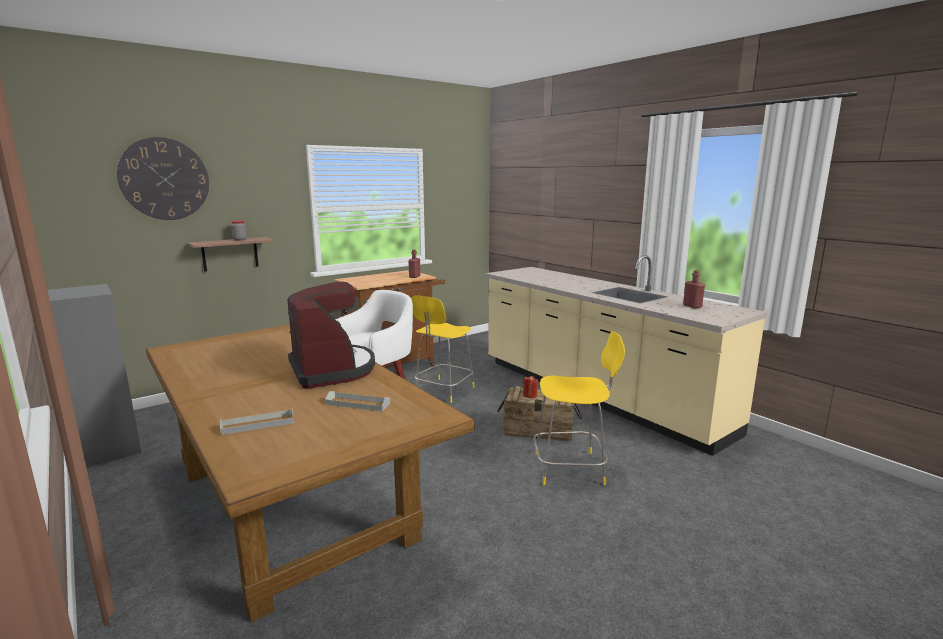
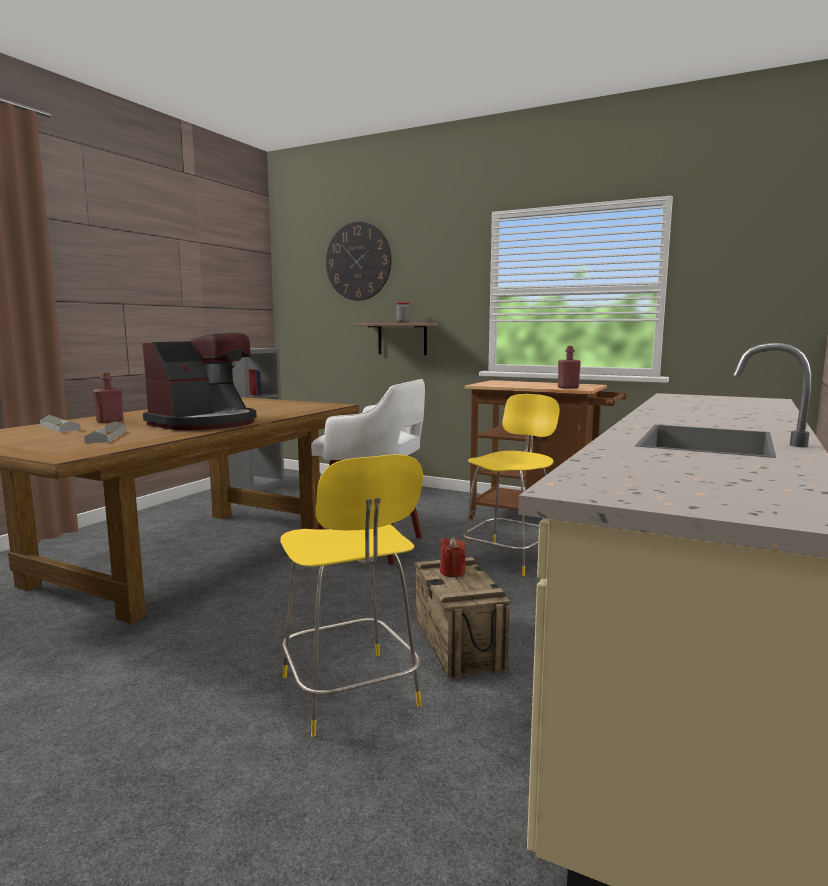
camera: 65 degrees right, 5 degrees down
(443, 391) = (509, 556): yellow chair -> yellow chair turned 120 degrees clockwise
(692, 306) = (710, 473): red bottle -> red bottle (110, 421)

